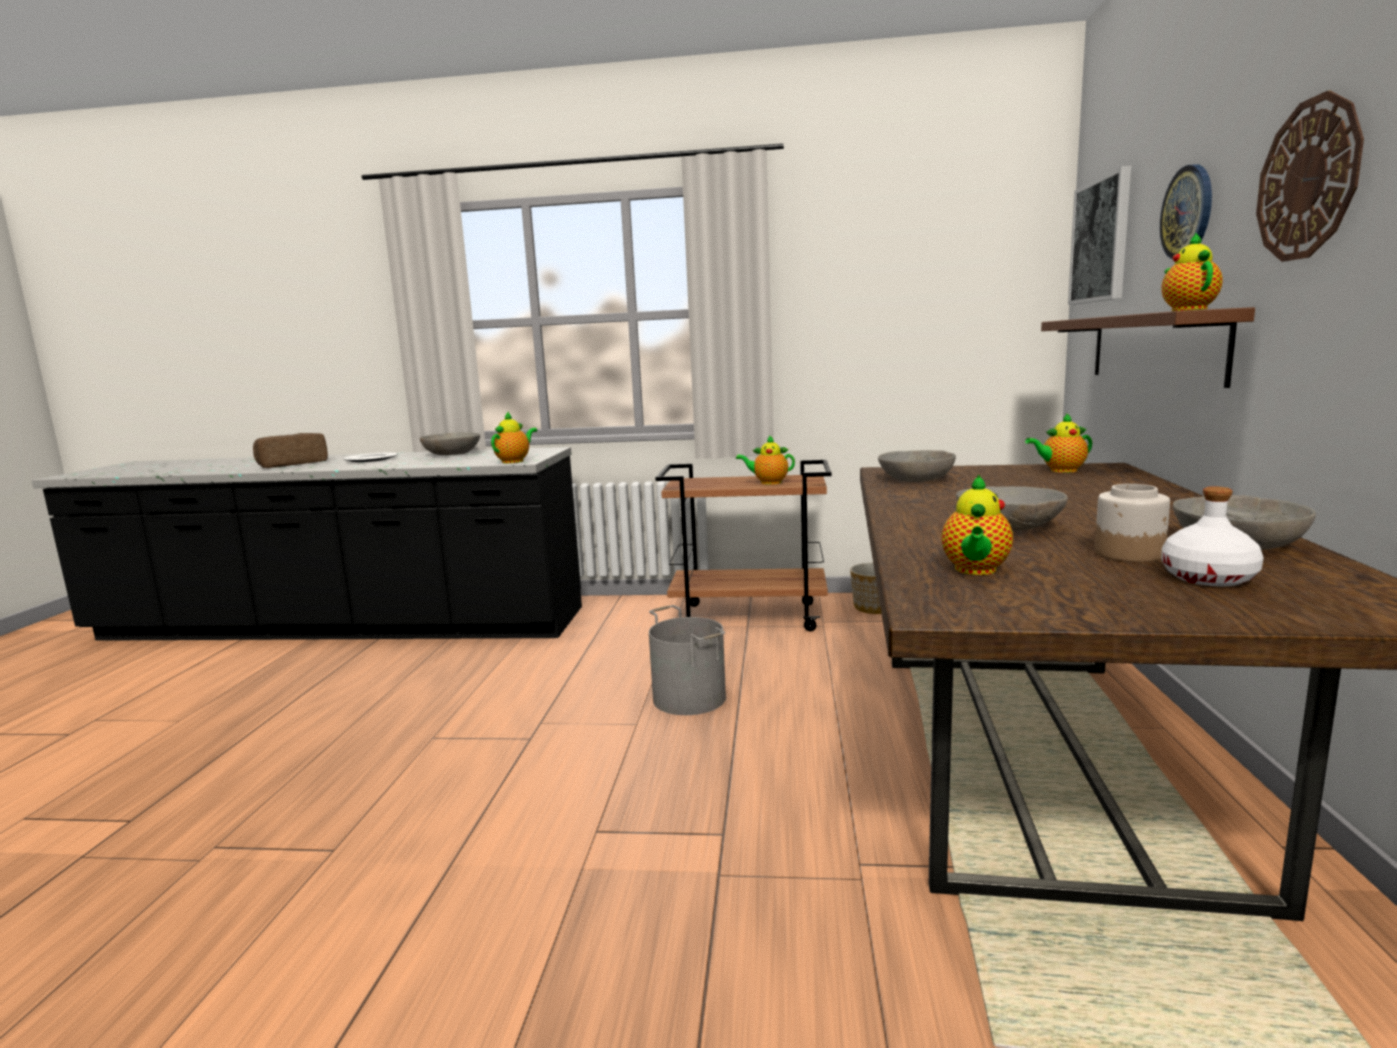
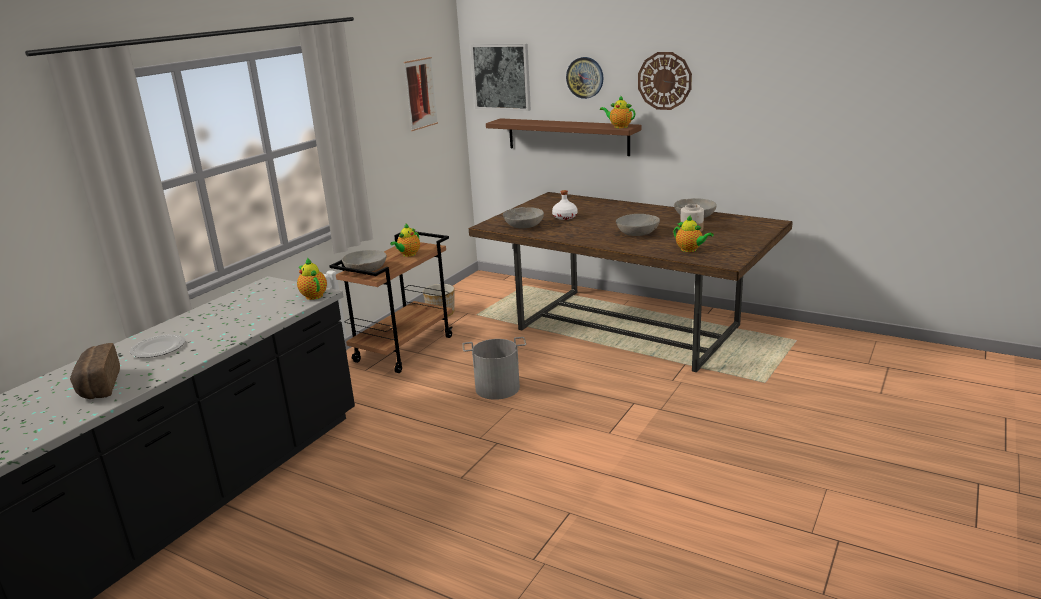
camera: 65 degrees left, 10 degrees up
(452, 454) = (209, 315): grey bowl -> grey bowl (366, 270)
(945, 270) = (420, 93): none -> picture
(1060, 470) = (548, 203): teapot -> none
(1208, 578) = (725, 229): white bottle -> white bottle (565, 217)

